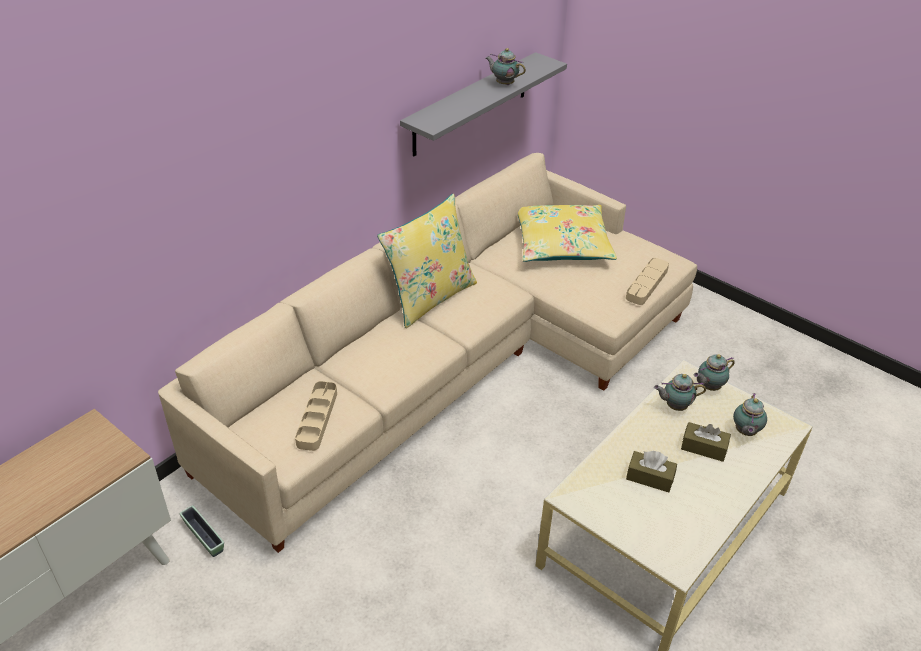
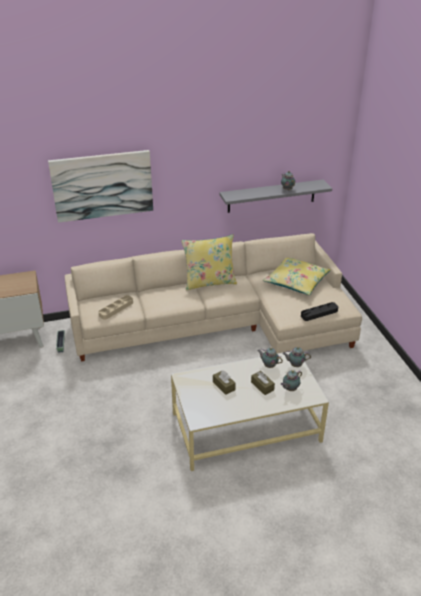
camera: 35 degrees right, 5 degrees down
(205, 170) = (102, 185): none -> picture
(647, 284) = (319, 313): beige tray -> black tray

